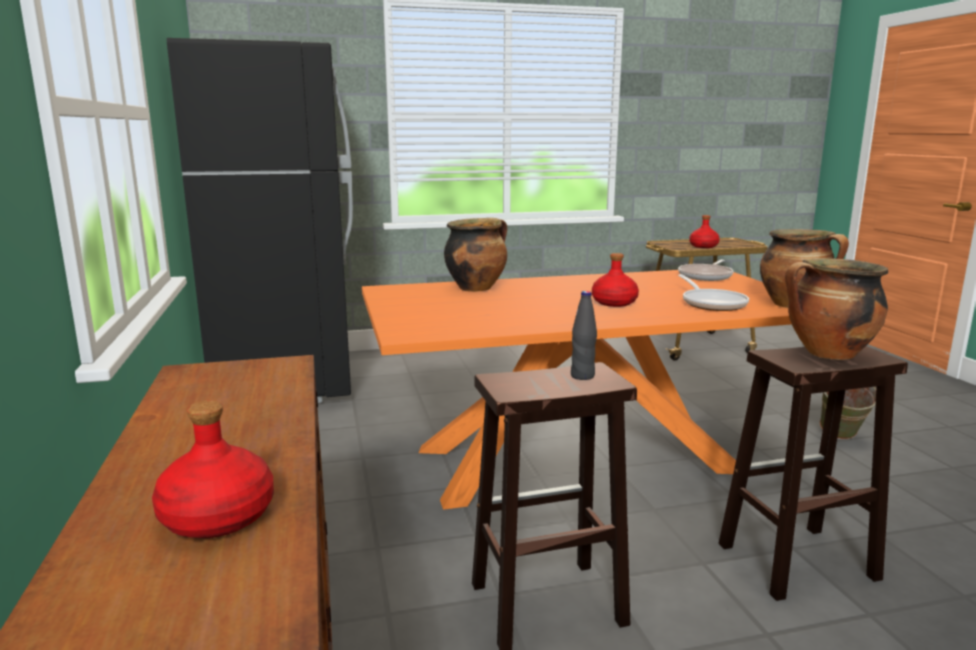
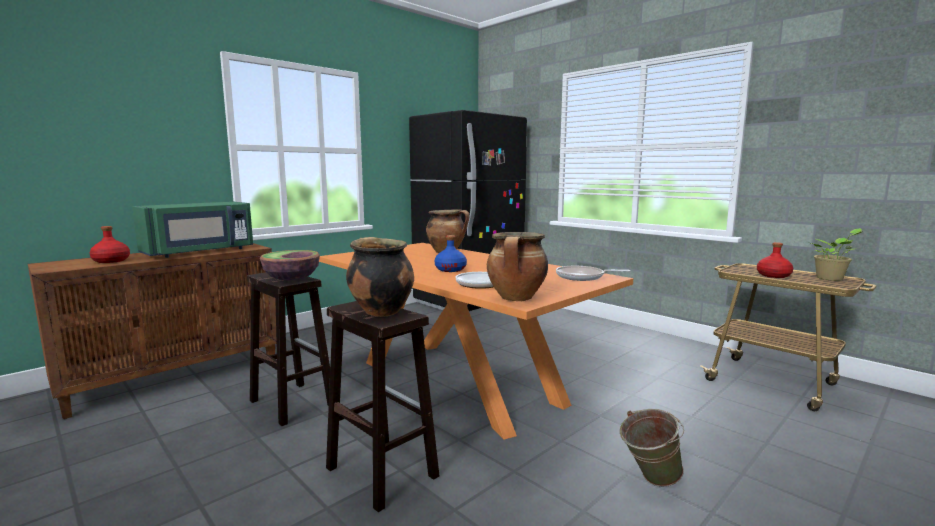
camera: 60 degrees right, 5 degrees down
(250, 411) = (200, 252): none -> green microwave
(582, 376) = (291, 279): black bottle -> bowl
(613, 302) = (450, 269): red bottle -> blue bottle
(726, 241) = (831, 279): none -> potted plant

